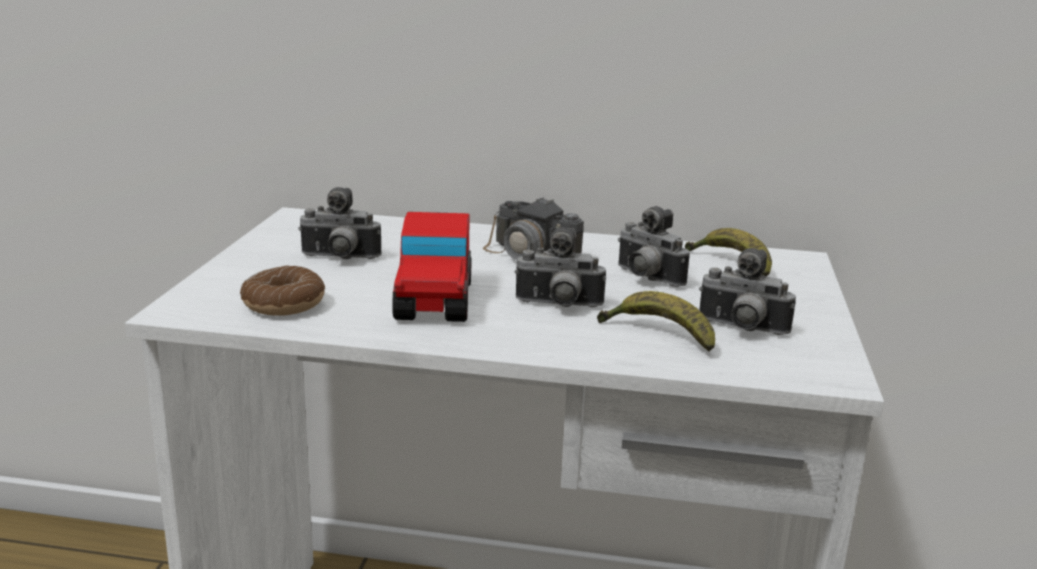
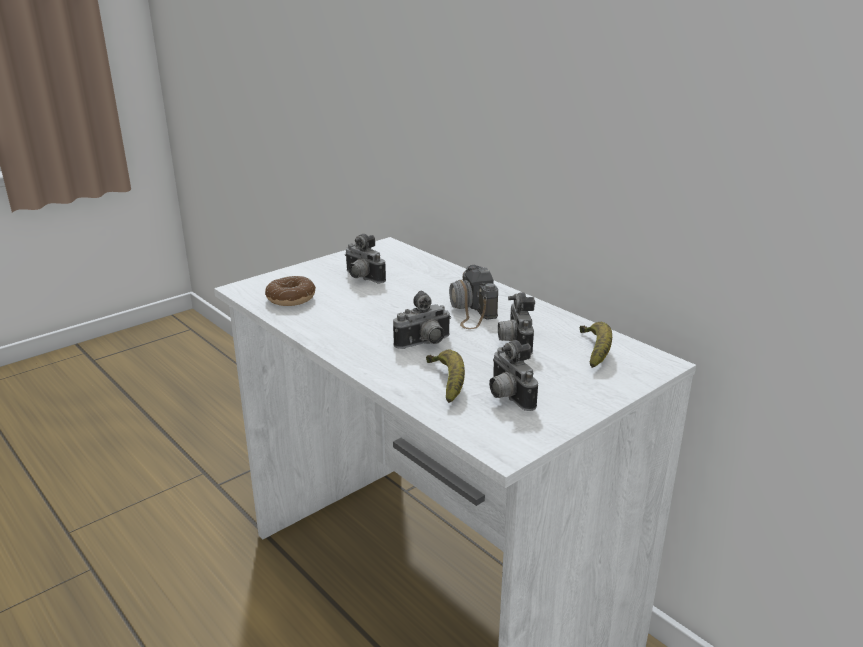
camera: 40 degrees right, 5 degrees up
(434, 301) = (364, 319): toy car -> none
(558, 306) = (424, 344): camera -> camera turned 75 degrees counterclockwise

